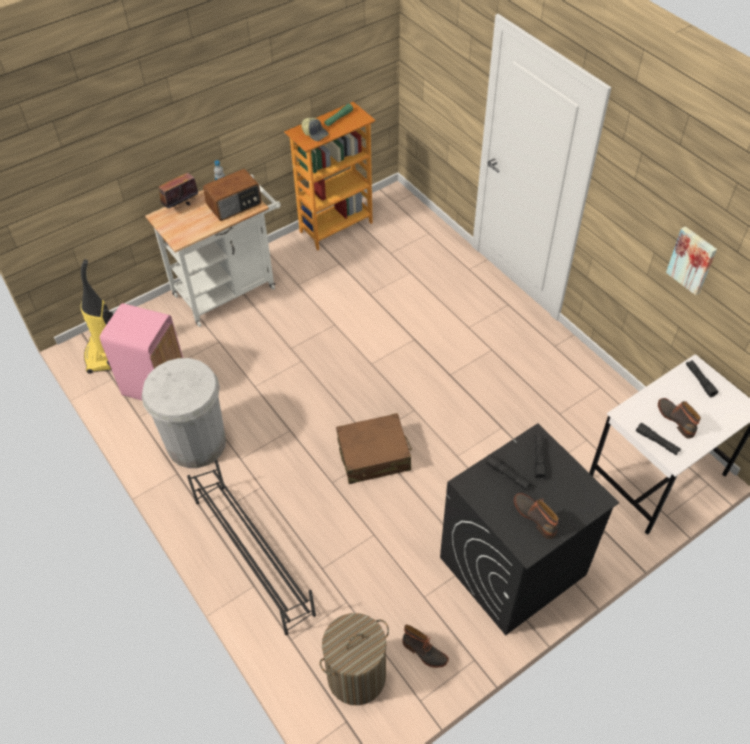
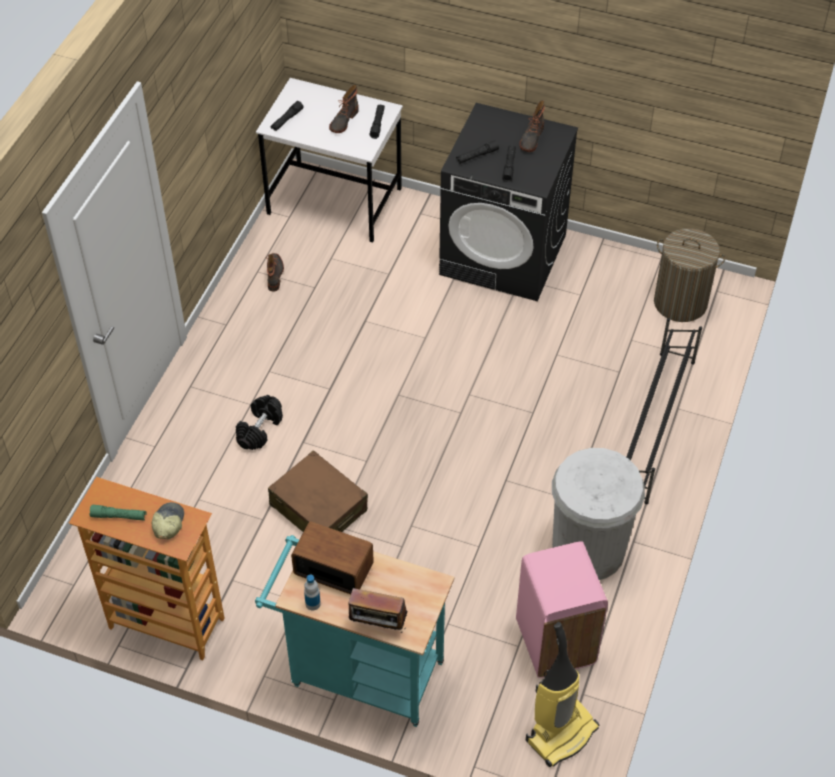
camera: 125 degrees left, 0 degrees up
(230, 288) = (359, 671): white cart -> turquoise cart
(374, 456) = (477, 397): brown suitcase -> brown suitcase (318, 508)
(424, 652) = (624, 273): boot -> boot (275, 274)
(443, 322) = (259, 429): none -> black dumbbell
(692, 260) = (224, 81): picture -> none

